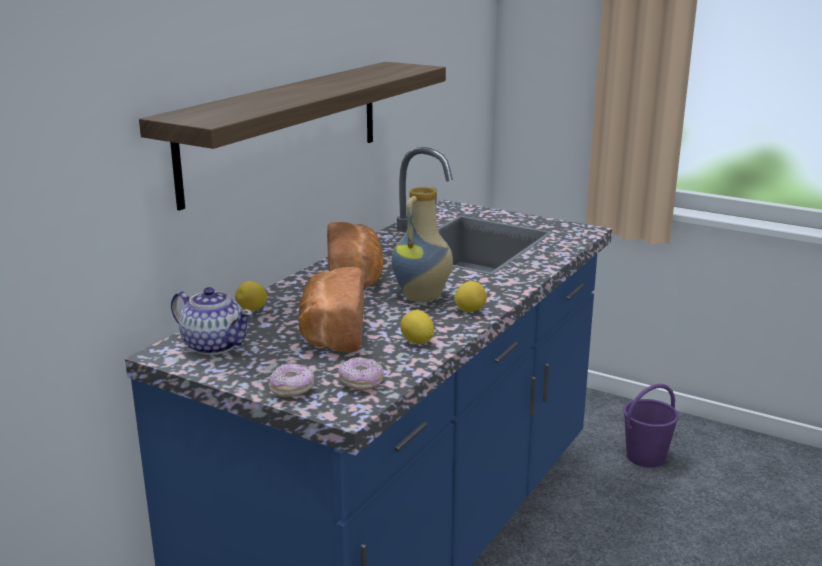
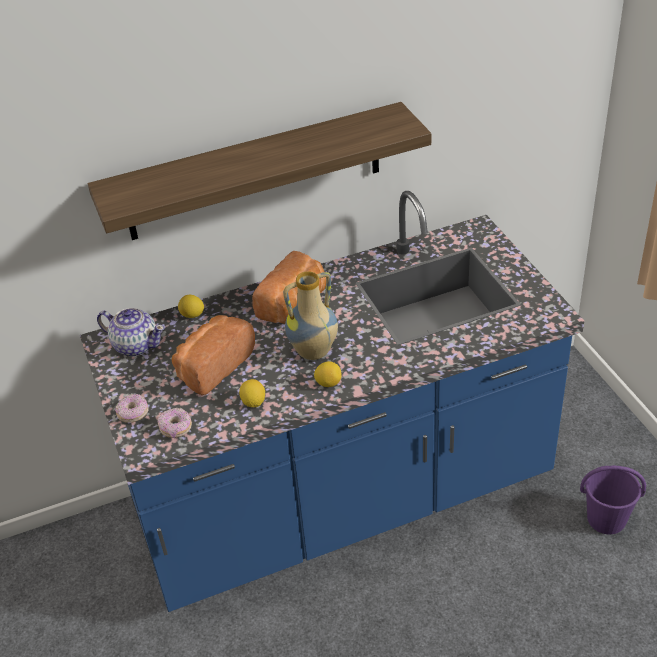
camera: 40 degrees right, 20 degrees up
(214, 345) = (135, 345): teapot -> teapot turned 45 degrees counterclockwise

